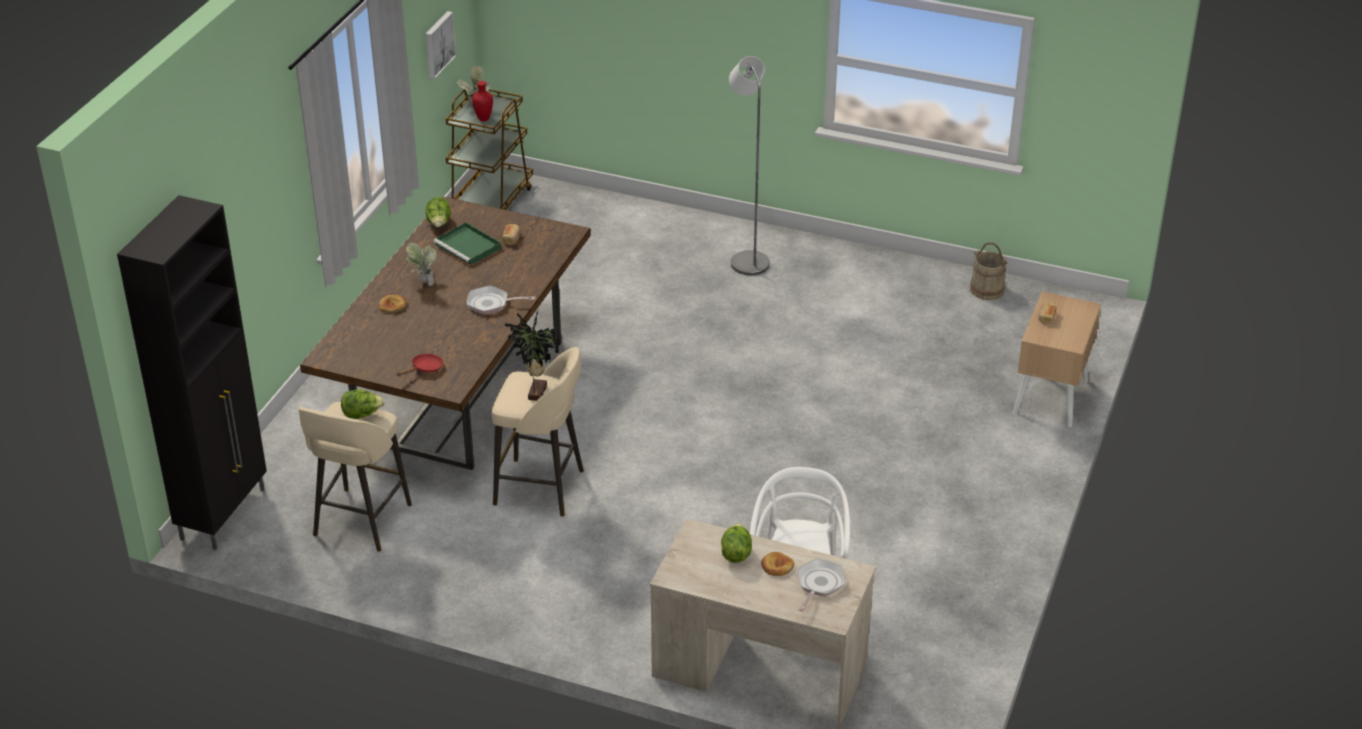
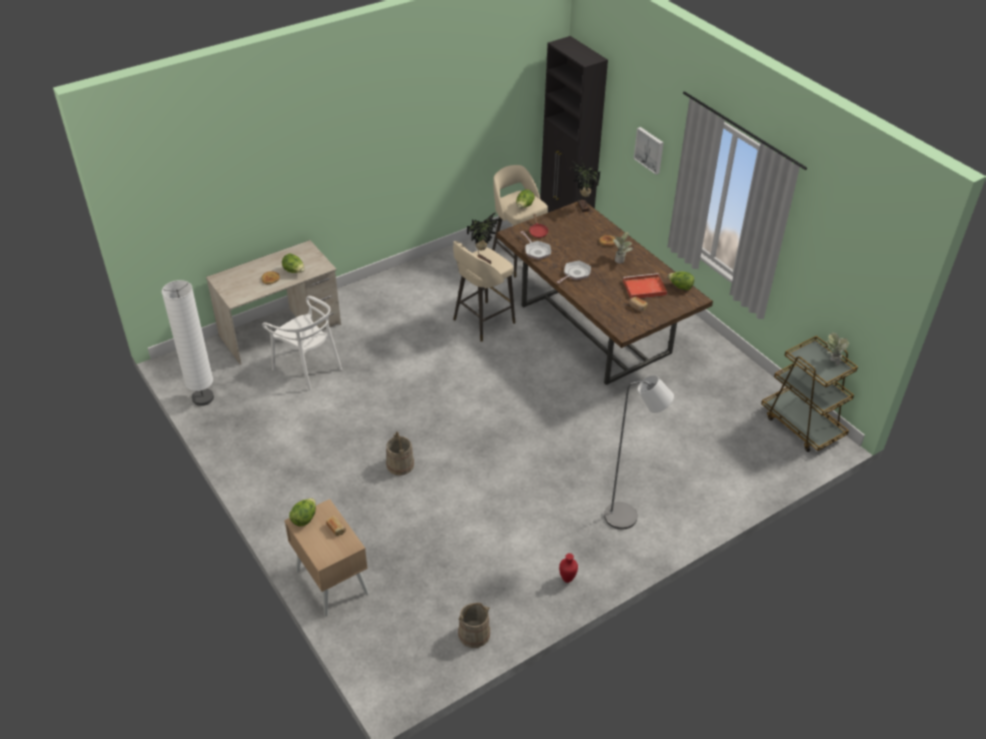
camera: 125 degrees right, 5 degrees up
(325, 355) = (582, 208): none -> potted plant
(438, 44) = (840, 289): picture -> picture (650, 150)
(469, 247) = (643, 288): green tray -> red tray
(483, 119) = (809, 357): red vase -> red vase (568, 579)
(819, 585) = (243, 285): frying pan -> frying pan (536, 251)
(858, 431) = (400, 465): none -> beige bucket
(959, 658) = (203, 398): none -> white floor lamp
(1063, 342) = (304, 518): none -> lettuce

